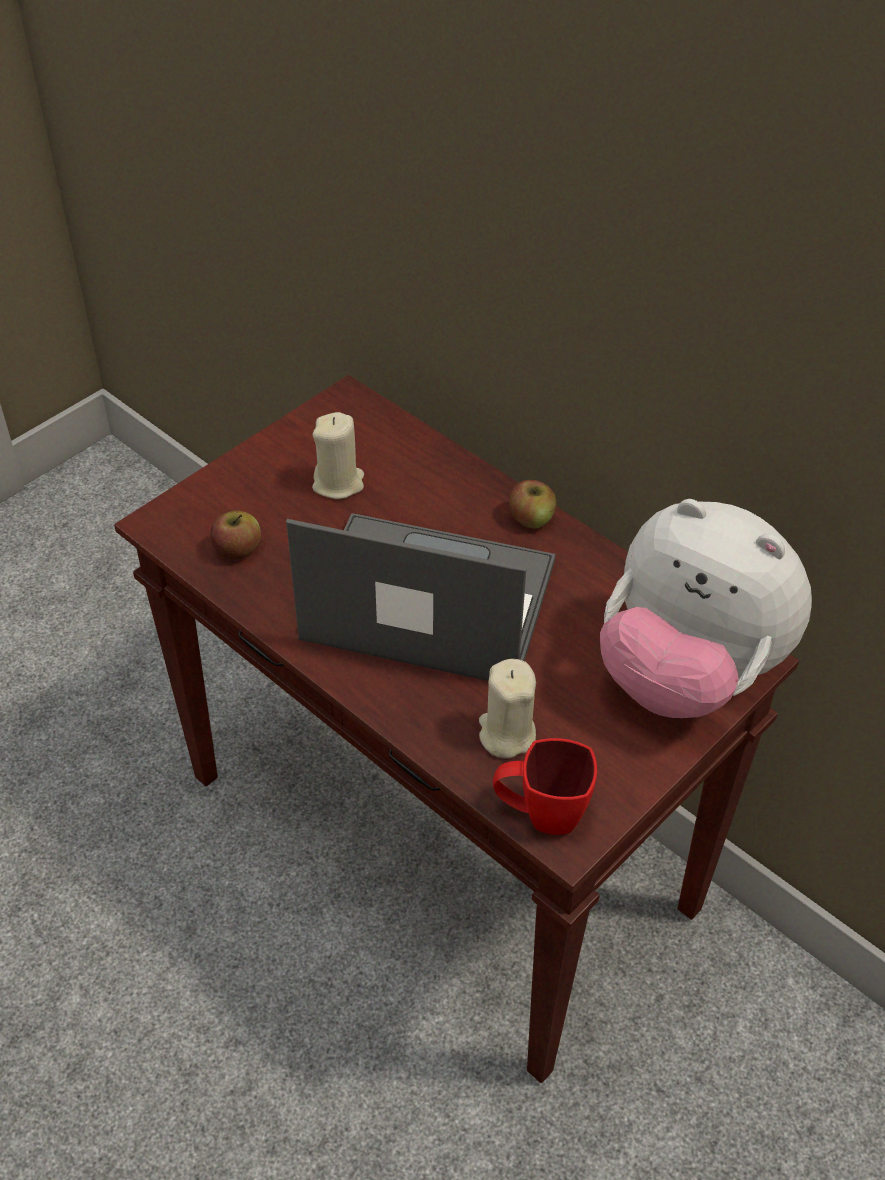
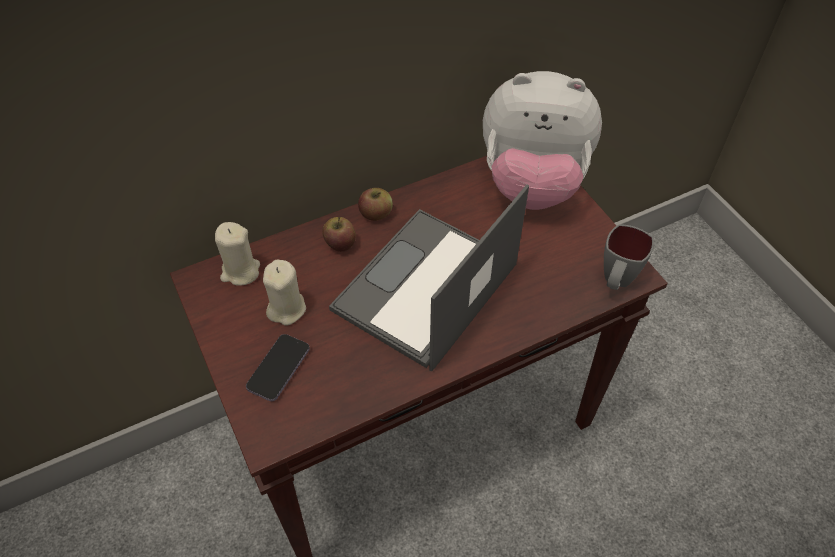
camera: 70 degrees left, 5 degrees up
(237, 549) = (324, 389): apple -> apple (340, 243)
(252, 503) = (278, 368): none -> phone
(506, 734) = (551, 280): beige candle -> beige candle (240, 271)
(540, 815) = (616, 282): red mug -> grey mug
(687, 674) = (532, 184): plush toy -> plush toy turned 45 degrees clockwise

